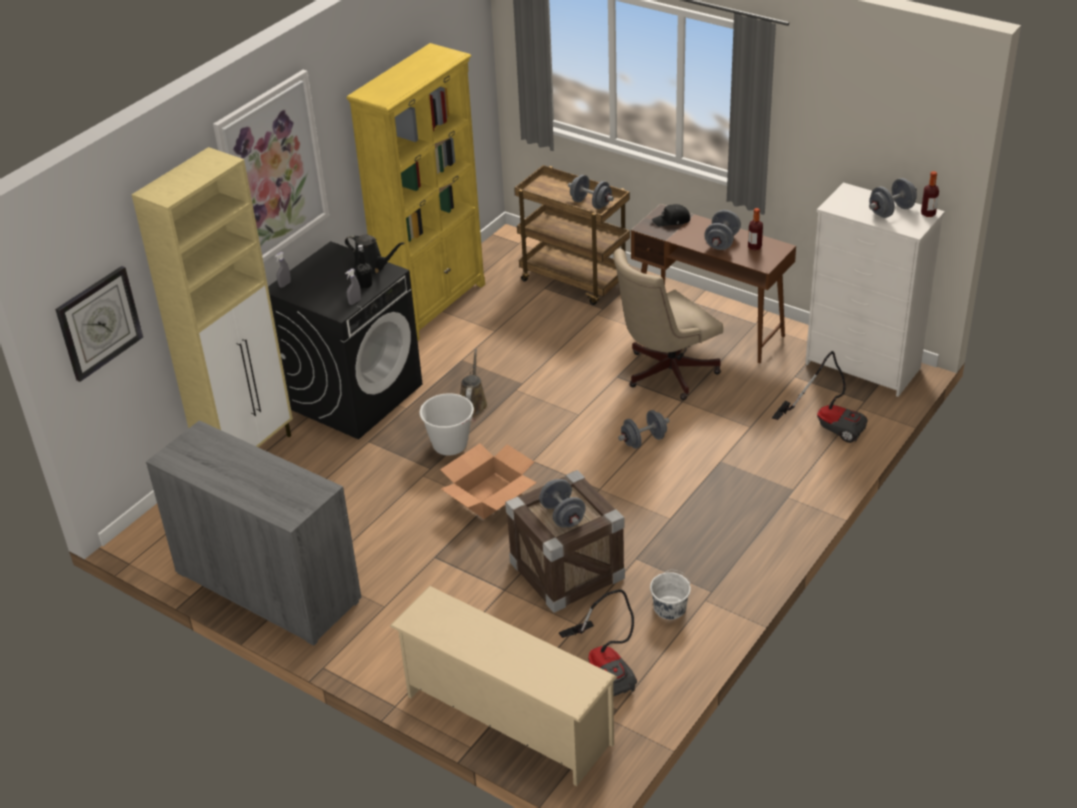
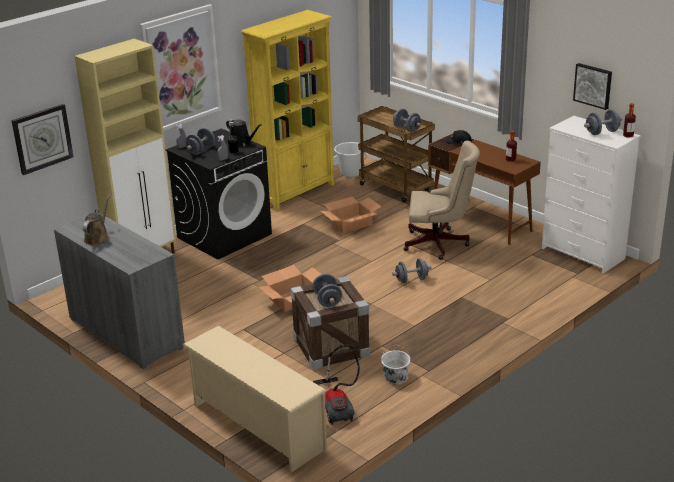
camera: 10 degrees right, 10 degrees down
(450, 445) = (277, 269): white bucket -> white bucket (350, 173)
(473, 403) = (302, 247): brown watering can -> brown watering can (98, 238)
(529, 352) = (350, 224): none -> cardboard box
(664, 373) = (439, 244): beige office chair -> beige office chair turned 150 degrees counterclockwise
(722, 242) = (488, 155): grey dumbbell -> grey dumbbell (201, 151)
(828, 424) = (547, 284): vacuum cleaner -> none
(871, 142) = (593, 85): none -> picture

